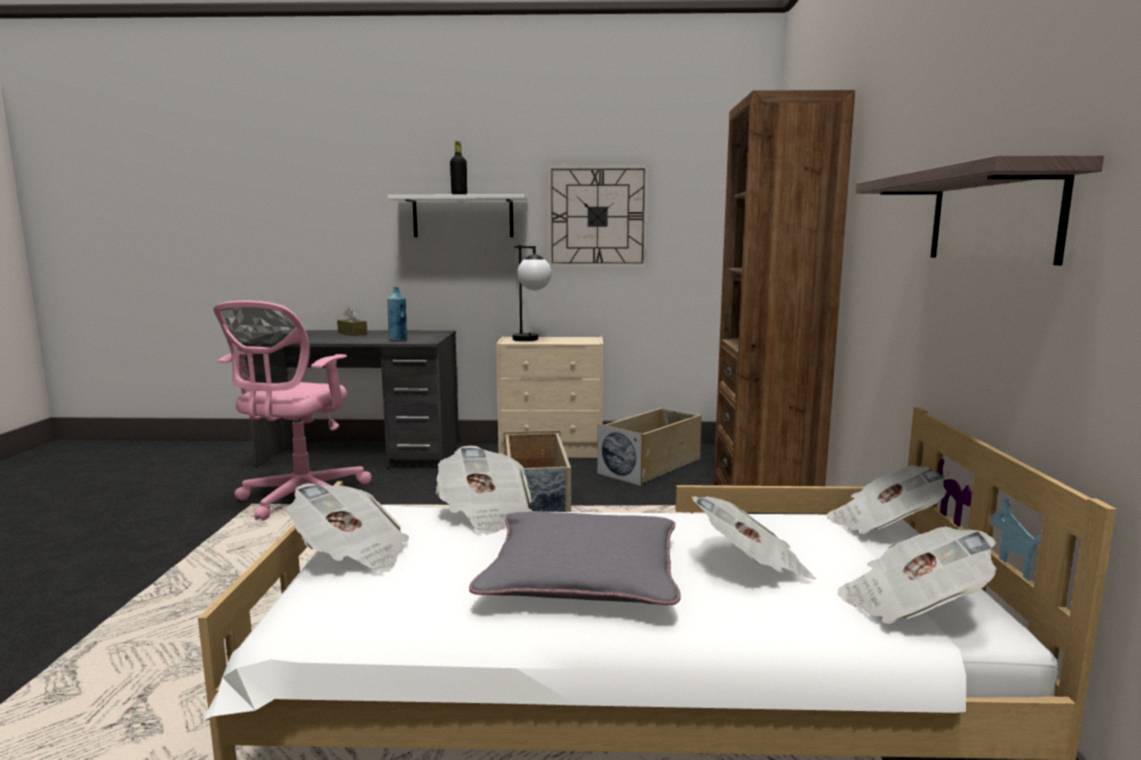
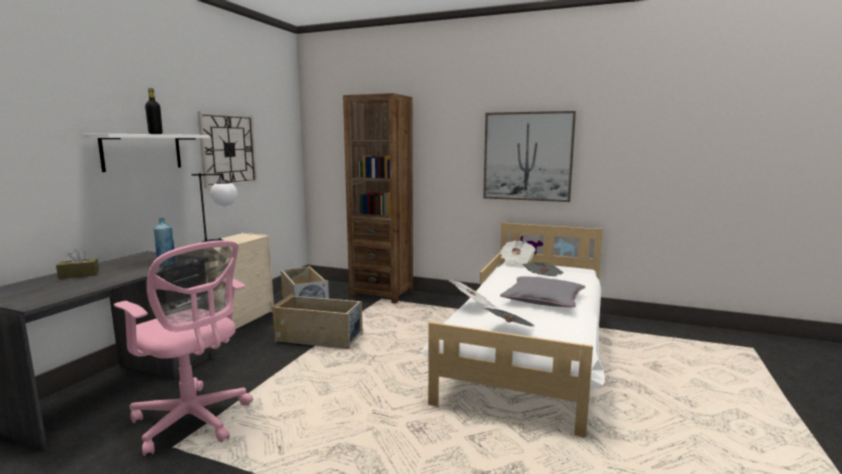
camera: 70 degrees left, 0 degrees up
(910, 606) = (573, 272): newspaper -> none
(992, 216) = (527, 156): shelf -> picture

